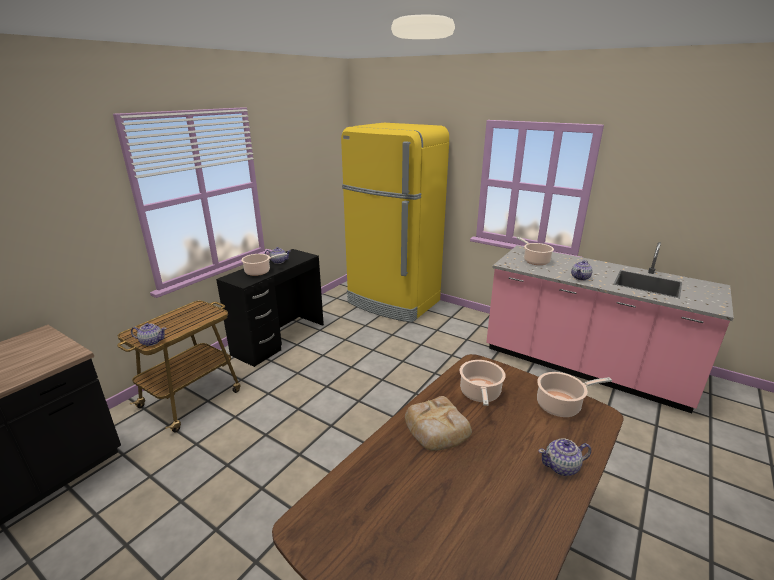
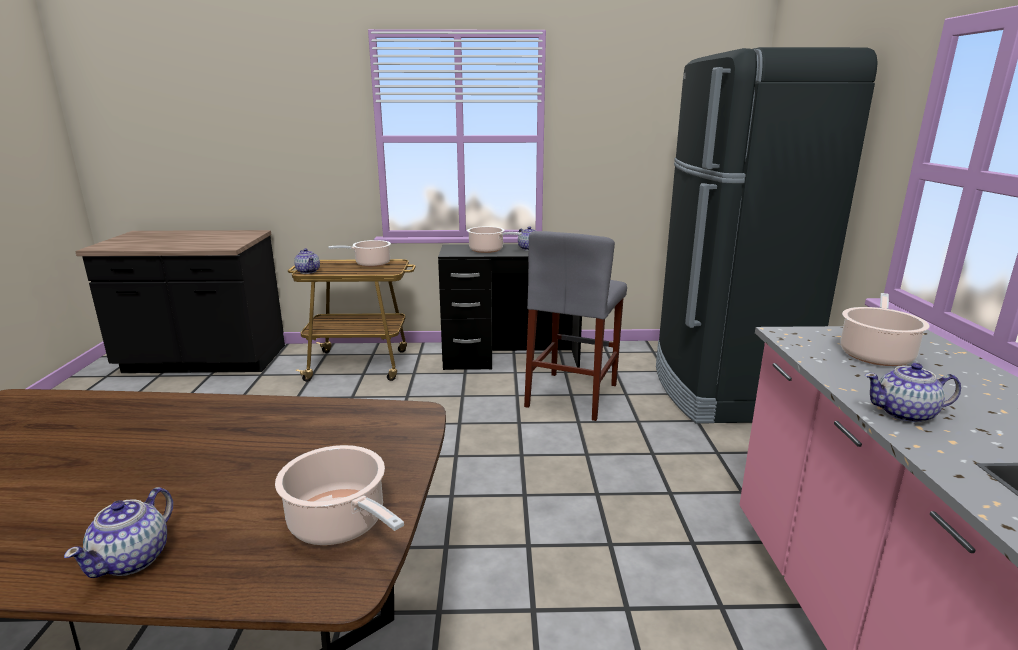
camera: 55 degrees right, 5 degrees down
(346, 339) = (572, 395): none -> grey stool
(393, 302) = (721, 390): yellow fridge -> black fridge
(437, 428) = (208, 426): bread -> none
(480, 394) = (321, 438): cooking pot -> cooking pot (370, 264)
(562, 467) = (133, 559): teapot -> teapot turned 120 degrees counterclockwise

